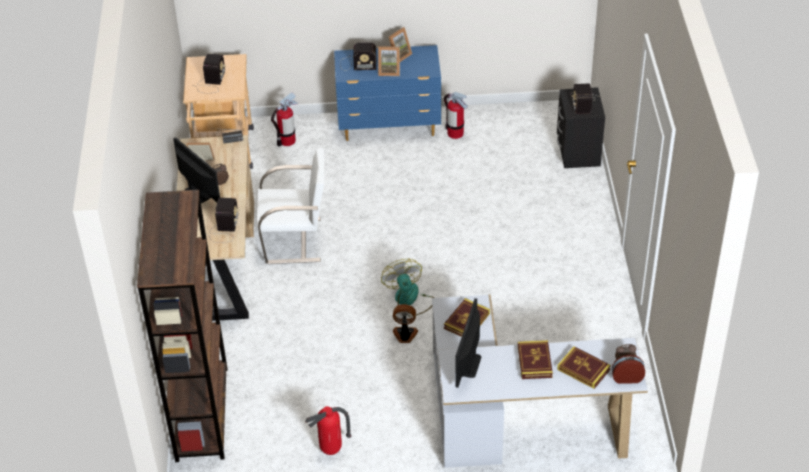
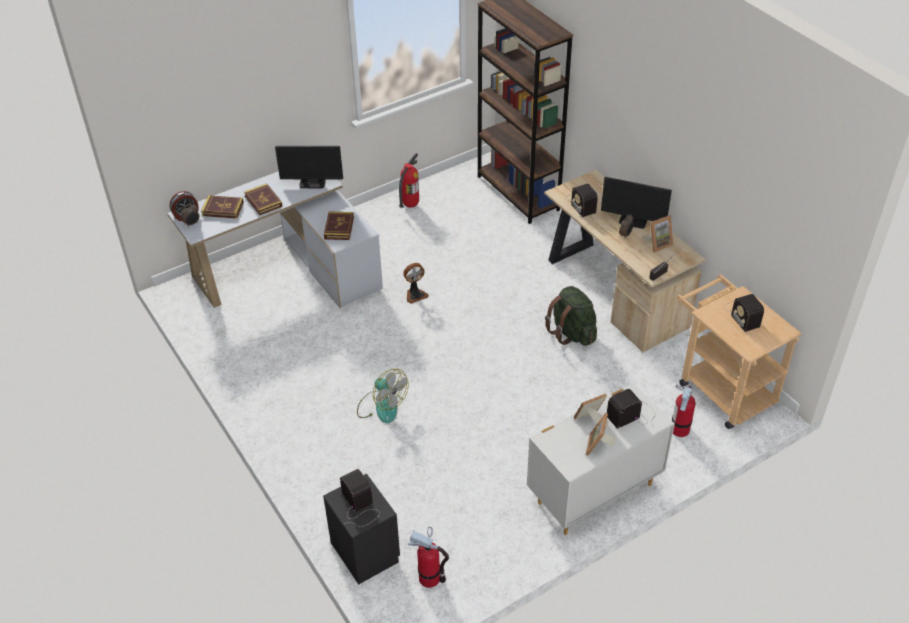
camera: 150 degrees right, 0 degrees up
(295, 241) = (572, 333): white chair -> green backpack
(390, 127) = (593, 493): blue dresser -> white dresser
(409, 300) = (432, 323): fan -> fan (381, 406)
(455, 133) = (517, 517): fire extinguisher -> fire extinguisher (429, 578)
(468, 365) = (312, 183): monitor -> monitor turned 105 degrees clockwise

